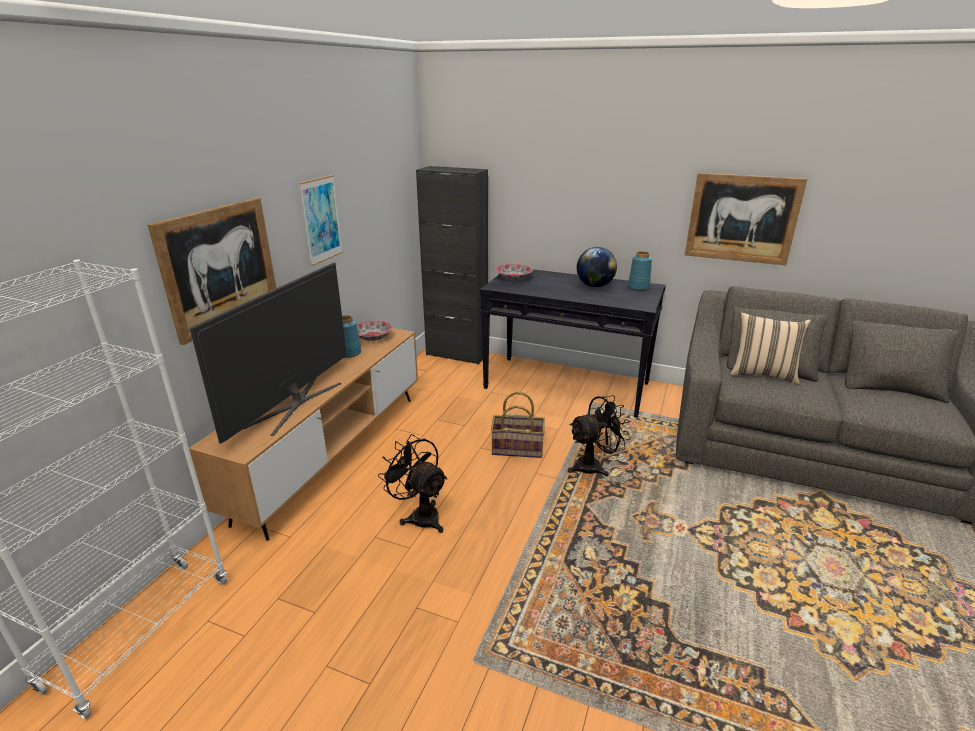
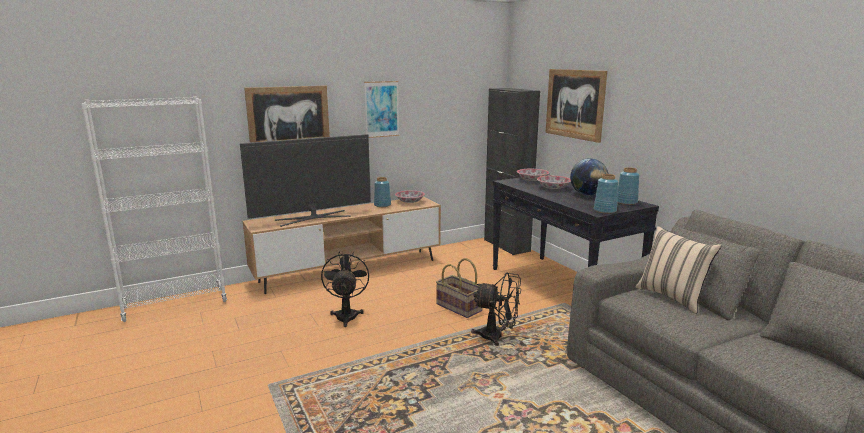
camera: 40 degrees right, 10 degrees down
(551, 285) = (553, 188): none -> bowl
(644, 302) = (605, 210): none -> blue vase
(742, 218) = (730, 144): picture -> picture (575, 104)

